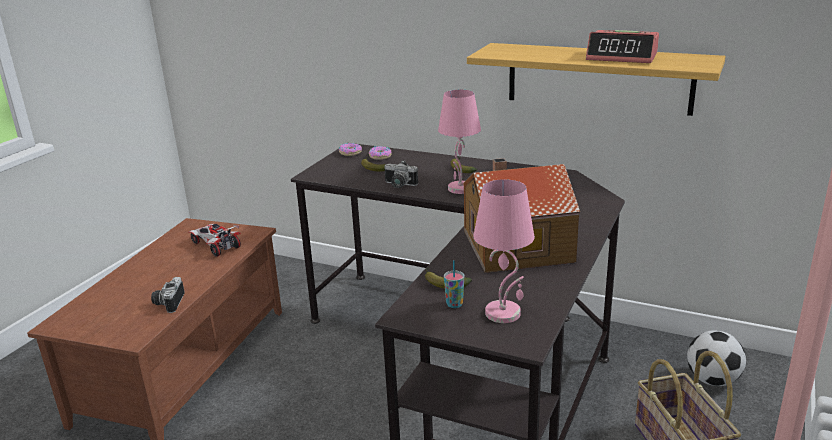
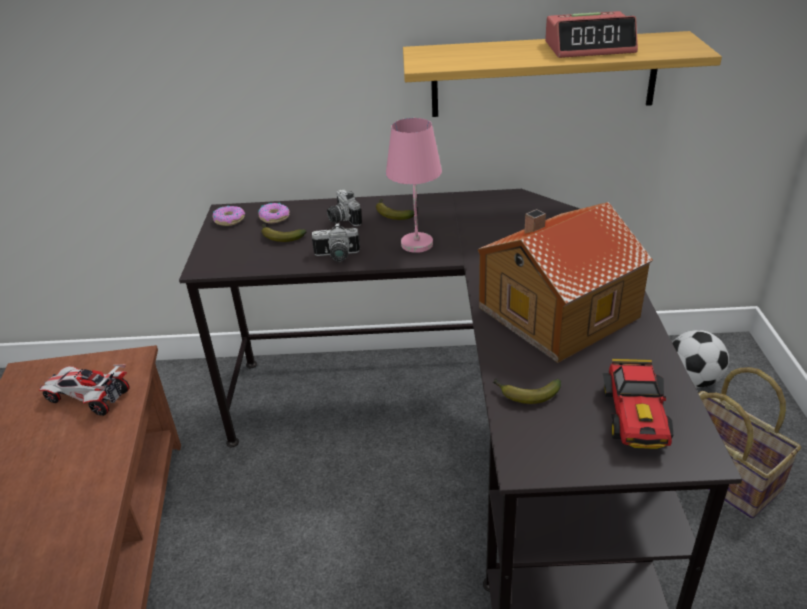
camera: 25 degrees left, 10 degrees up
(168, 303) = (82, 518): camera -> camera (342, 219)
(454, 304) = (568, 424): cup -> none
(504, 313) = (635, 419): pink table lamp -> toy car

